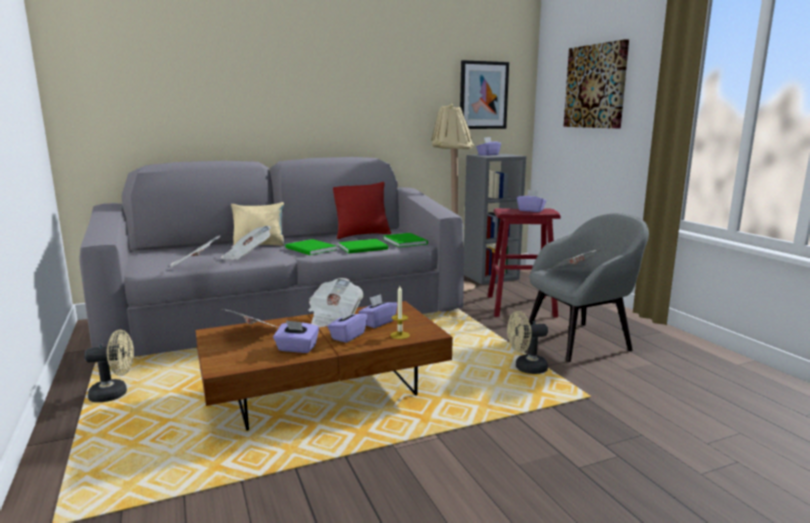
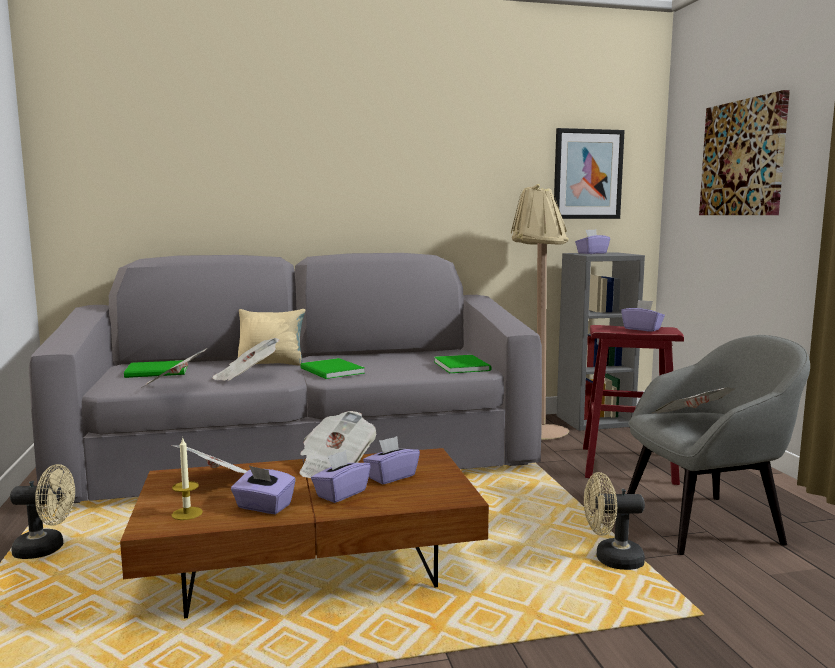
camera: 10 degrees right, 5 degrees down
(362, 235) = (410, 356): red pillow -> none
(364, 248) = (403, 372): green book -> green book (159, 371)
(400, 335) = (413, 497): candle -> candle (187, 513)

